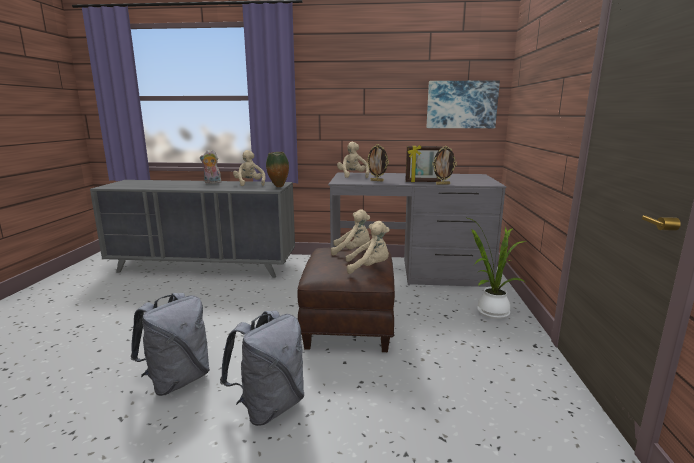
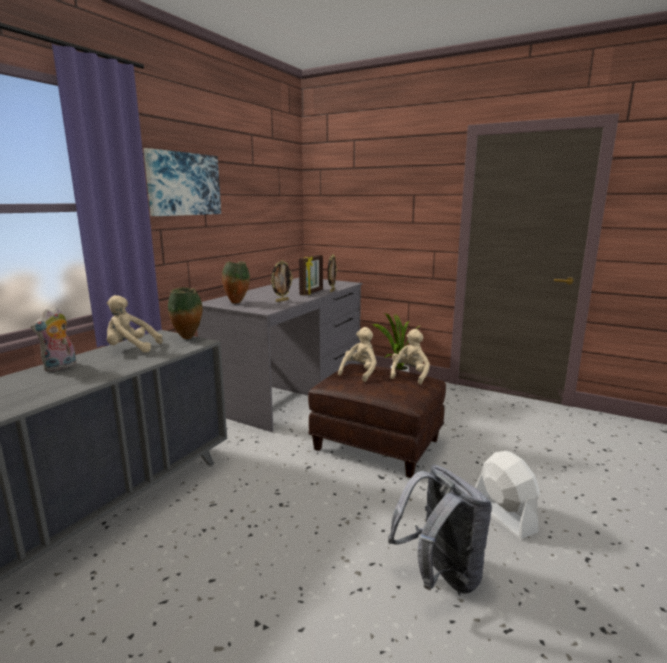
camera: 65 degrees left, 0 degrees up
(269, 407) = (503, 515): grey backpack -> white fan
(352, 176) = (237, 303): beige plush toy -> vase
(461, 104) = (278, 212): picture -> picture (183, 184)

